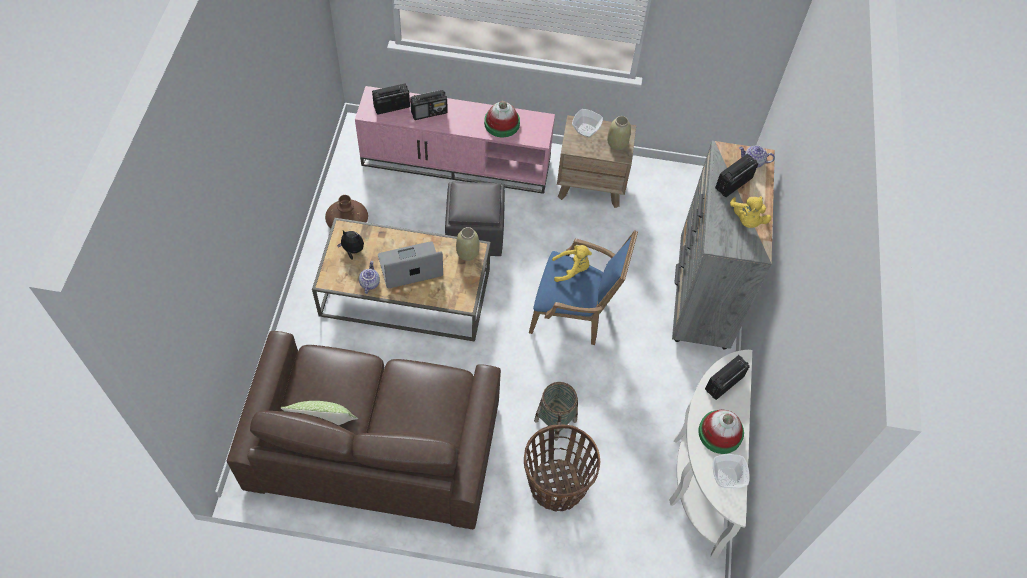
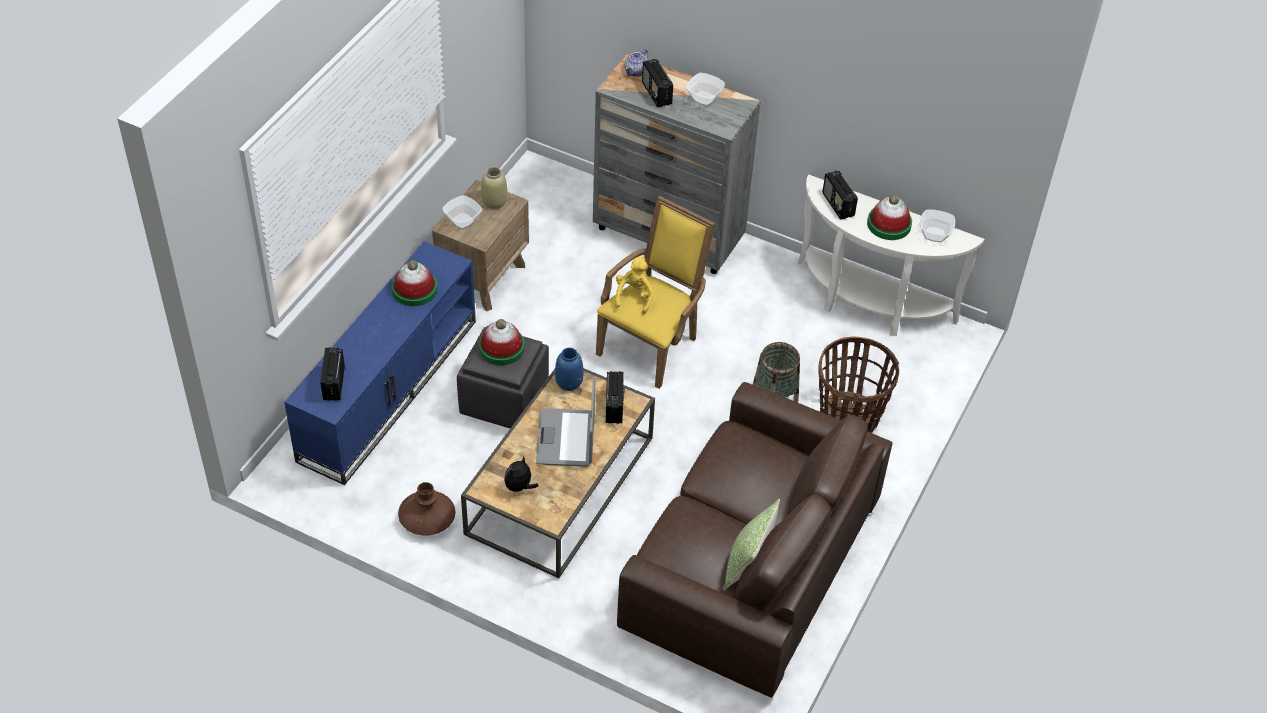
camera: 70 degrees left, 10 degrees down
(369, 283) = (573, 482): teapot -> none
(429, 112) = (362, 350): radio -> radio (614, 406)
(457, 162) = (388, 388): pink tv stand -> blue tv stand
(467, 253) = (568, 382): beige vase -> blue vase
(478, 198) = (501, 348): none -> hat
(574, 316) = (653, 344): blue armchair -> yellow armchair
(747, 220) = (704, 99): yellow plush toy -> bowl

